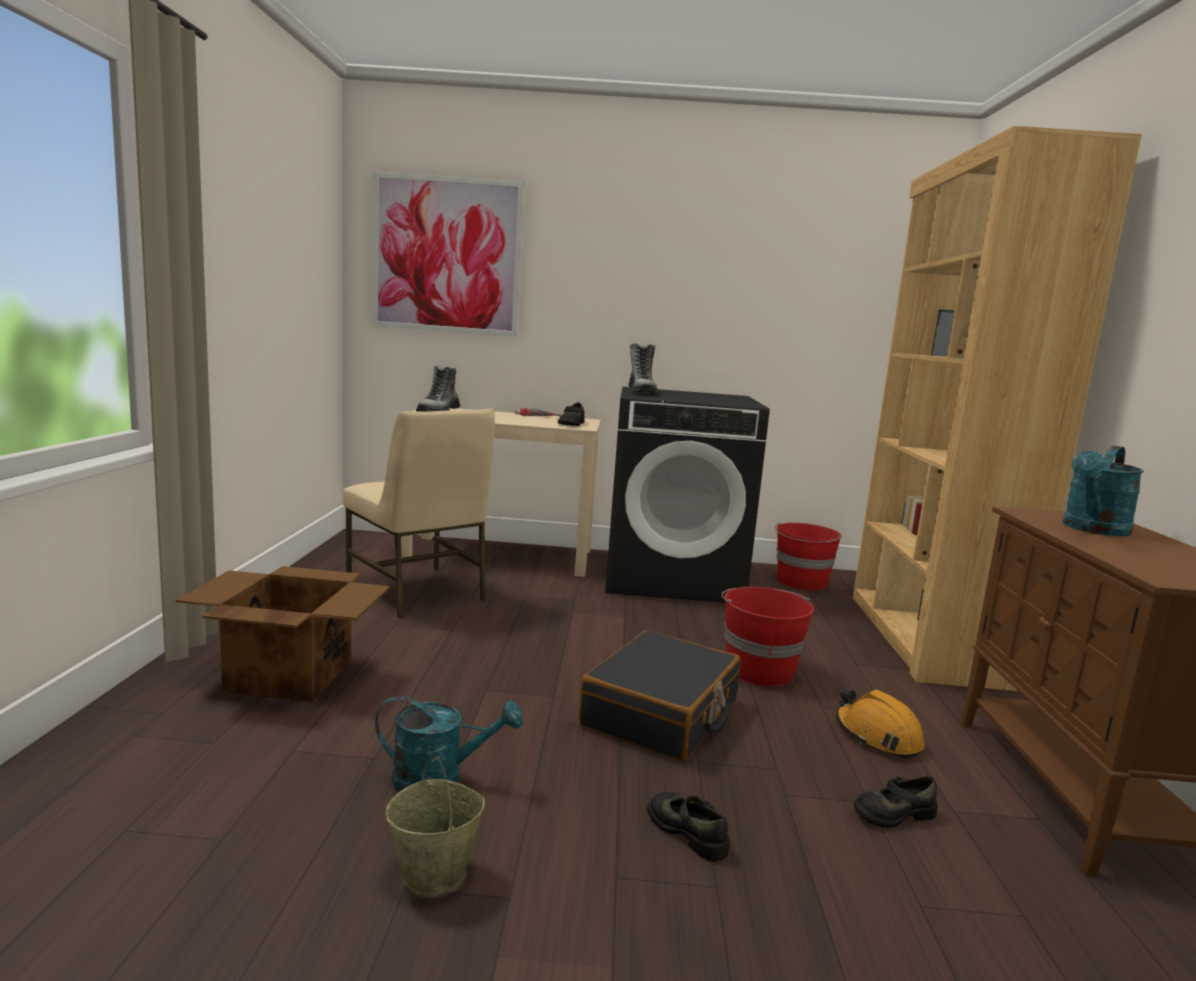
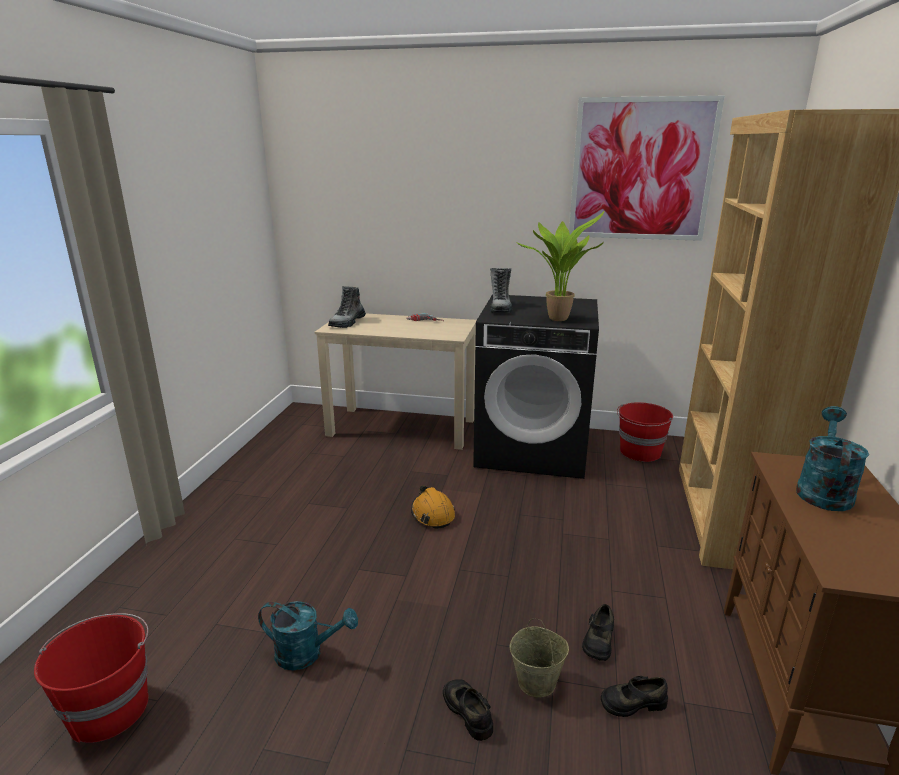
camera: 10 degrees right, 10 degrees up
(288, 675) = (225, 553): cardboard box -> none
(418, 592) = (332, 468): beige chair -> none
(435, 873) = (285, 738): beige bucket -> beige bucket (537, 682)
(447, 255) = (348, 193): picture -> picture (641, 170)
(571, 424) = (447, 331): black shoe -> black shoe (598, 640)
(661, 714) = (482, 596): black suitcase -> none
(716, 401) = (558, 318): none -> potted plant
(758, 670) = (572, 551): red bucket -> red bucket (109, 708)
(877, 736) = (647, 623): orange hard hat -> orange hard hat (432, 514)
(1093, 530) = (823, 490): turquoise watering can -> turquoise watering can turned 150 degrees clockwise

